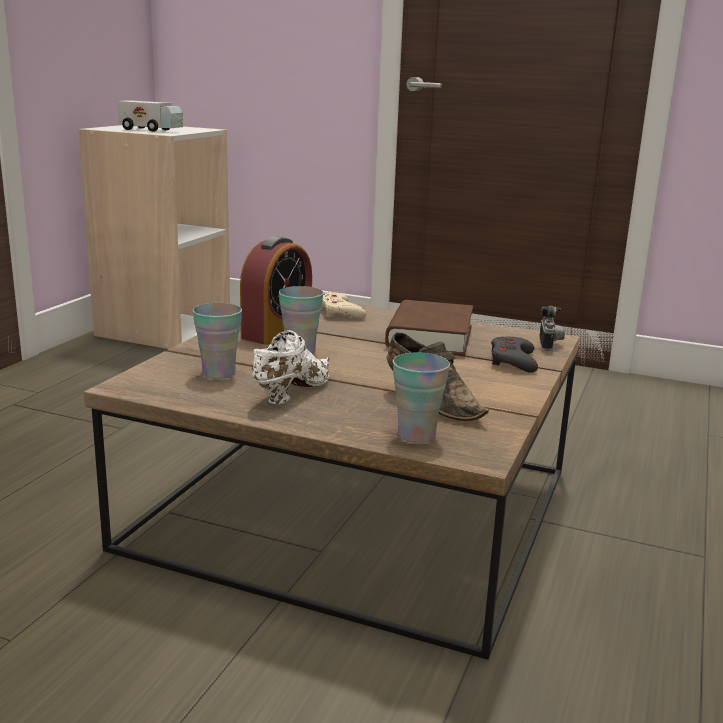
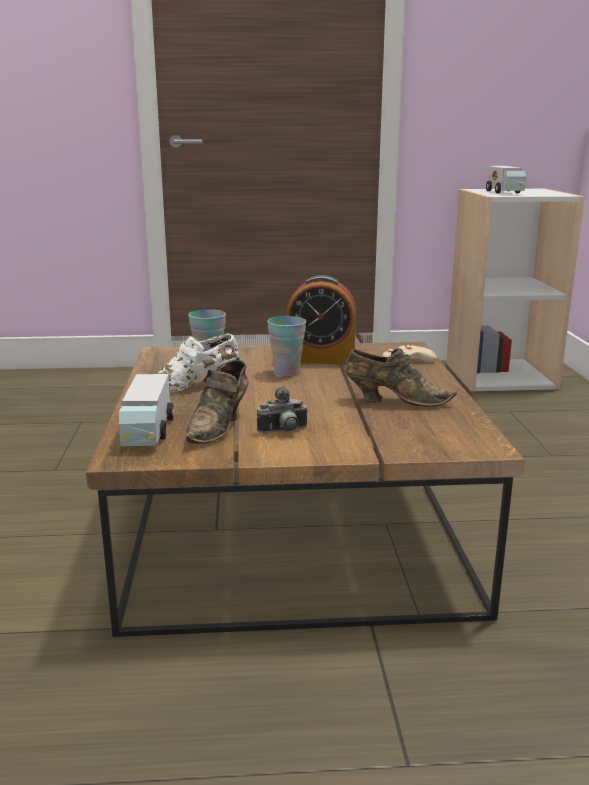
camera: 65 degrees right, 0 degrees up
(290, 392) = (194, 386): white shoe -> white shoe turned 150 degrees clockwise
(416, 435) = (147, 432): cup -> toy truck
(430, 337) = (394, 401): brown book -> brown shoe
(513, 361) = (378, 439): grey game controller -> none
(550, 344) = (461, 448): camera -> camera (284, 432)

